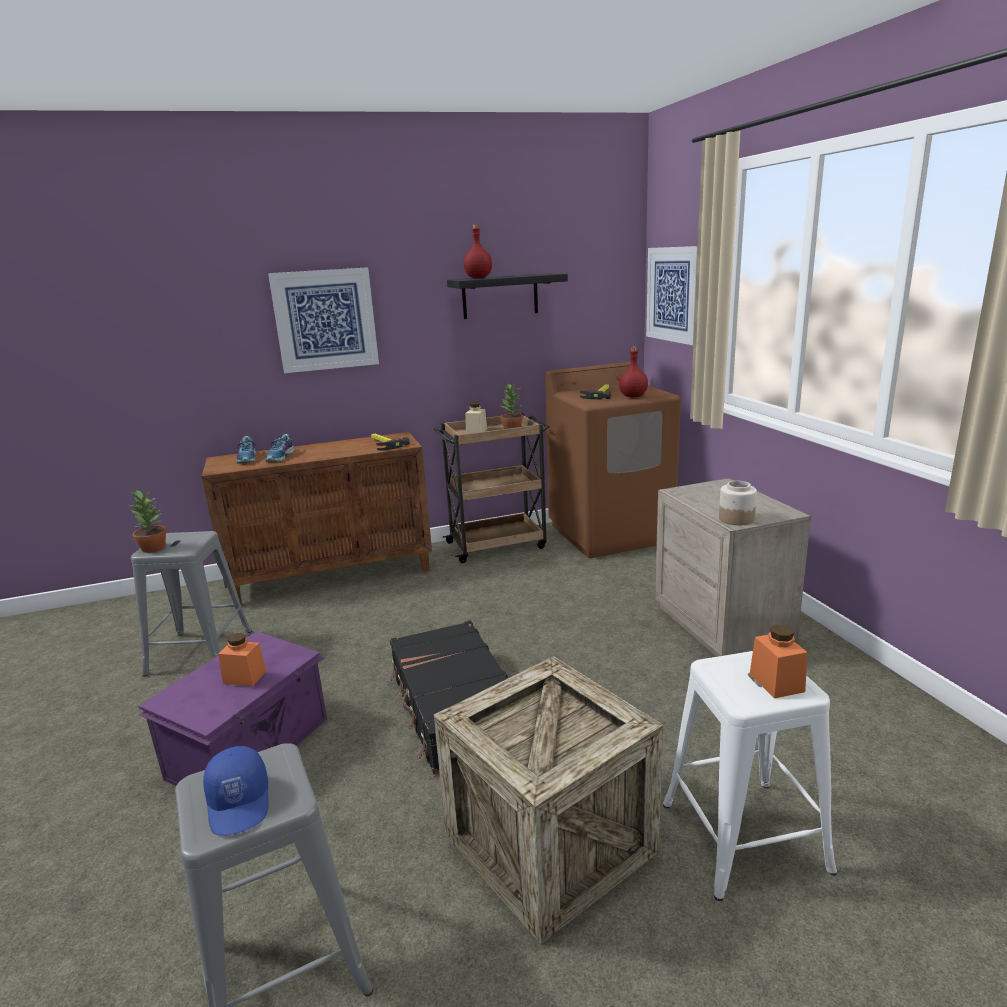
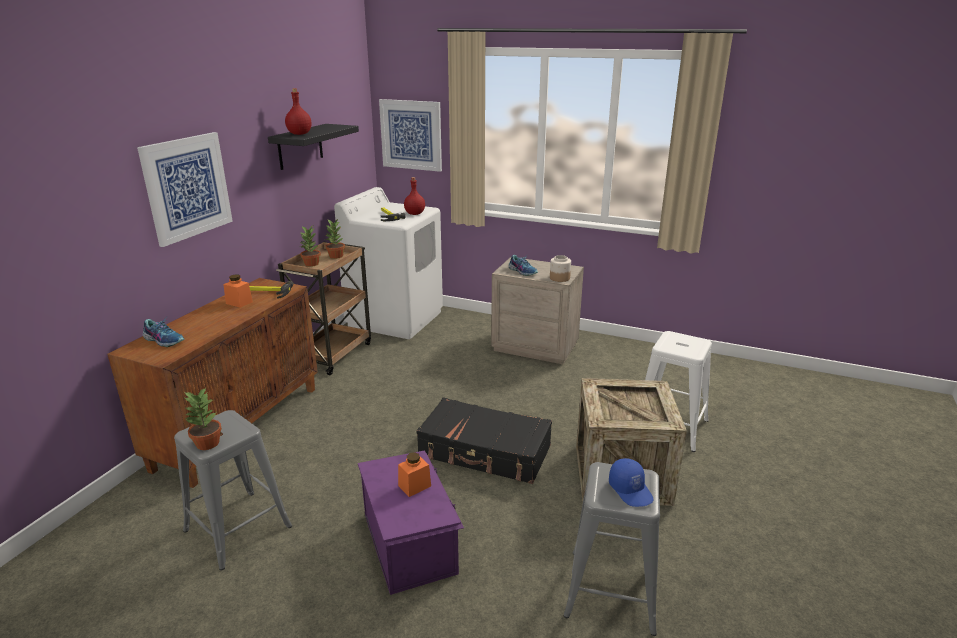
camera: 50 degrees left, 5 degrees up
(240, 803) = (631, 490): blue cap -> blue cap turned 45 degrees clockwise
(281, 457) = (197, 329): shoe -> shoe (523, 271)
(476, 431) = (311, 264): beige jar -> potted plant
(610, 533) = (395, 318): brown washing machine -> white washing machine
(776, 682) = (689, 342): orange jar -> orange jar (239, 302)

